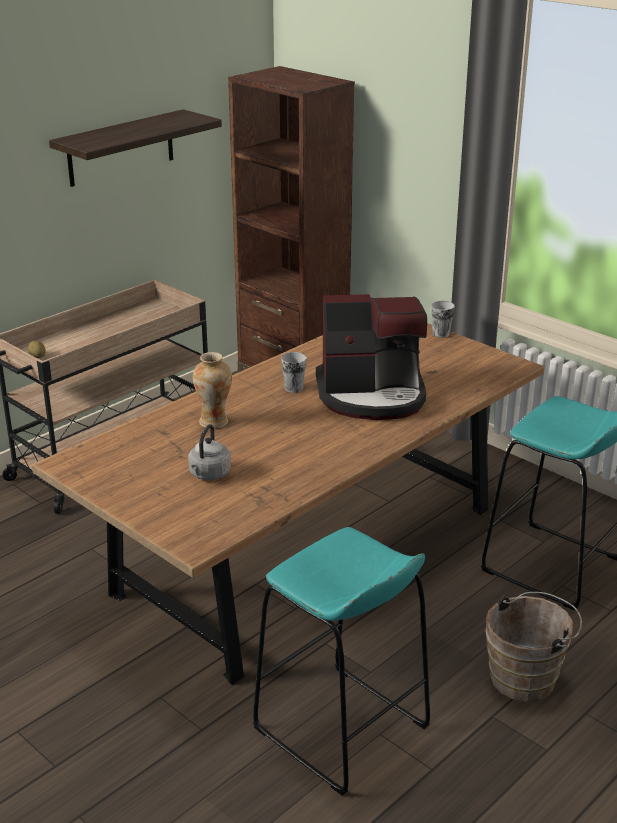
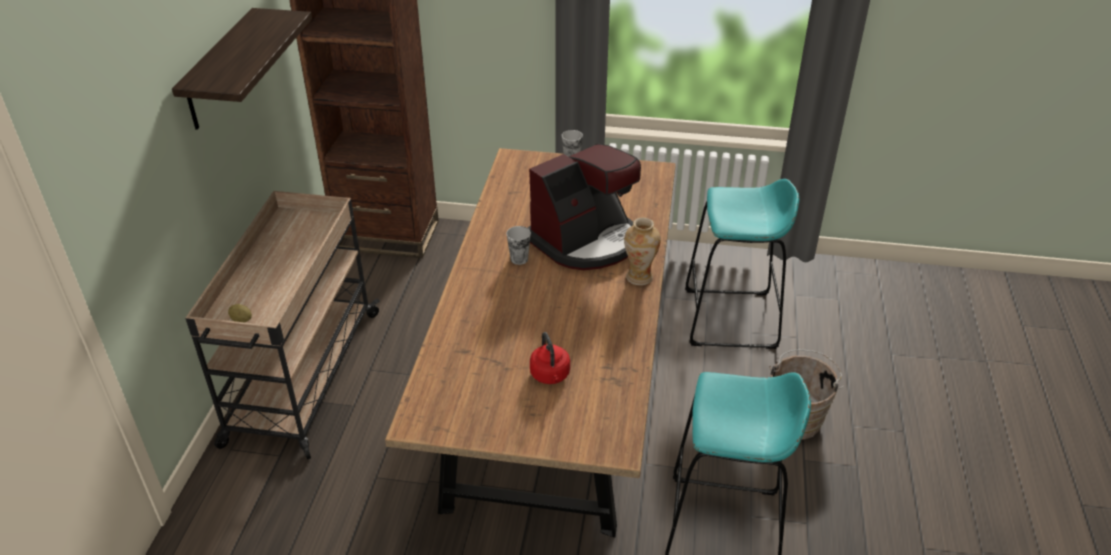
camera: 35 degrees left, 10 degrees up
(209, 475) = (550, 376): grey kettle -> red kettle
(214, 422) = (493, 321): vase -> vase (639, 277)

